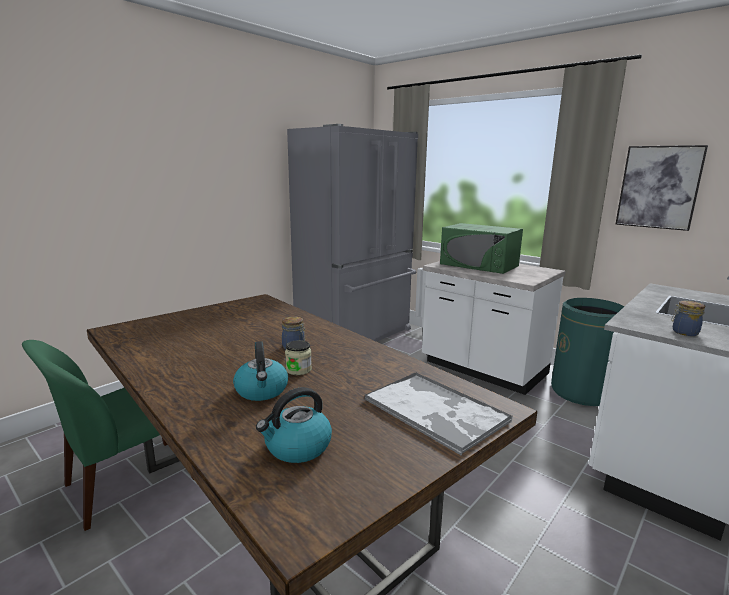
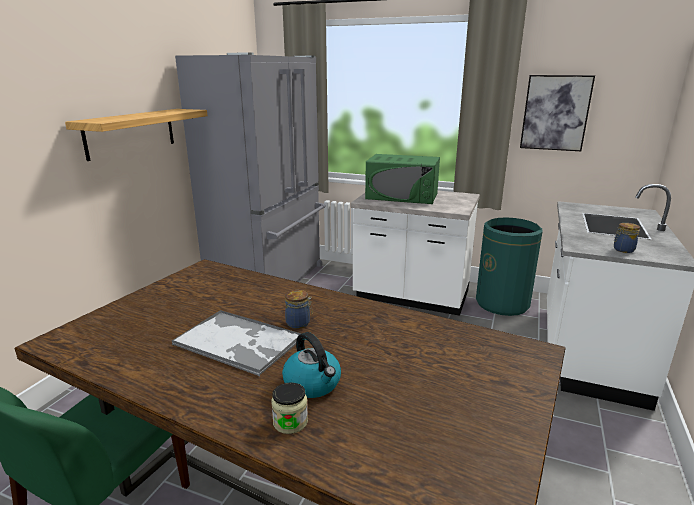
camera: 20 degrees left, 5 degrees up
(239, 189) = (131, 133): none -> shelf
(297, 447) = (406, 440): kettle -> none
(298, 370) = (327, 349): jar -> jar (290, 422)
(436, 411) = (490, 367): tray -> tray (239, 342)

